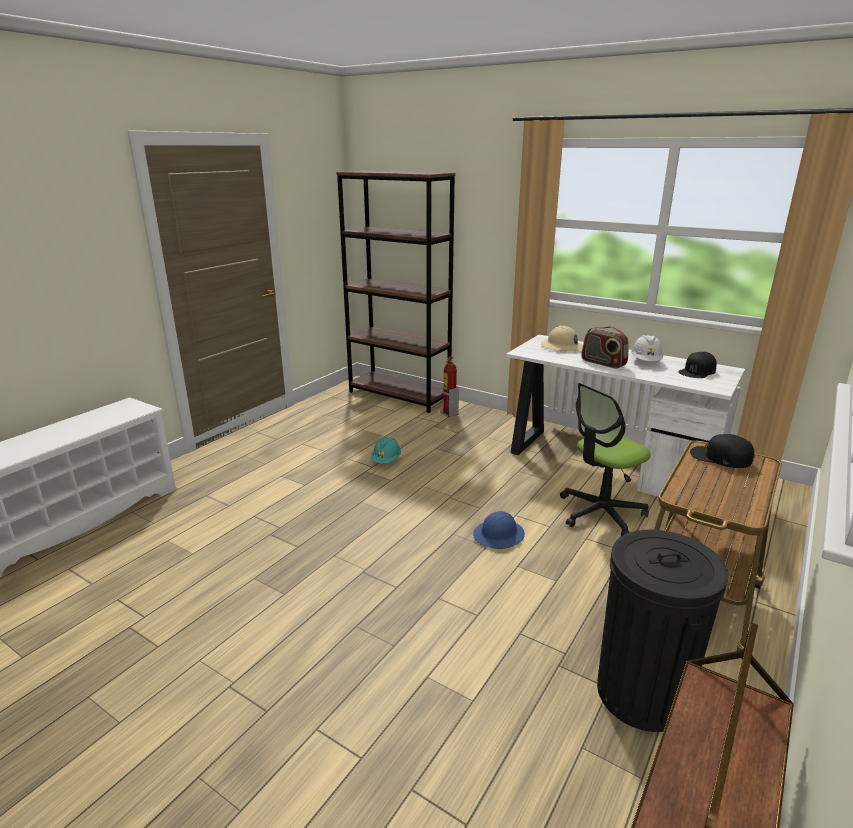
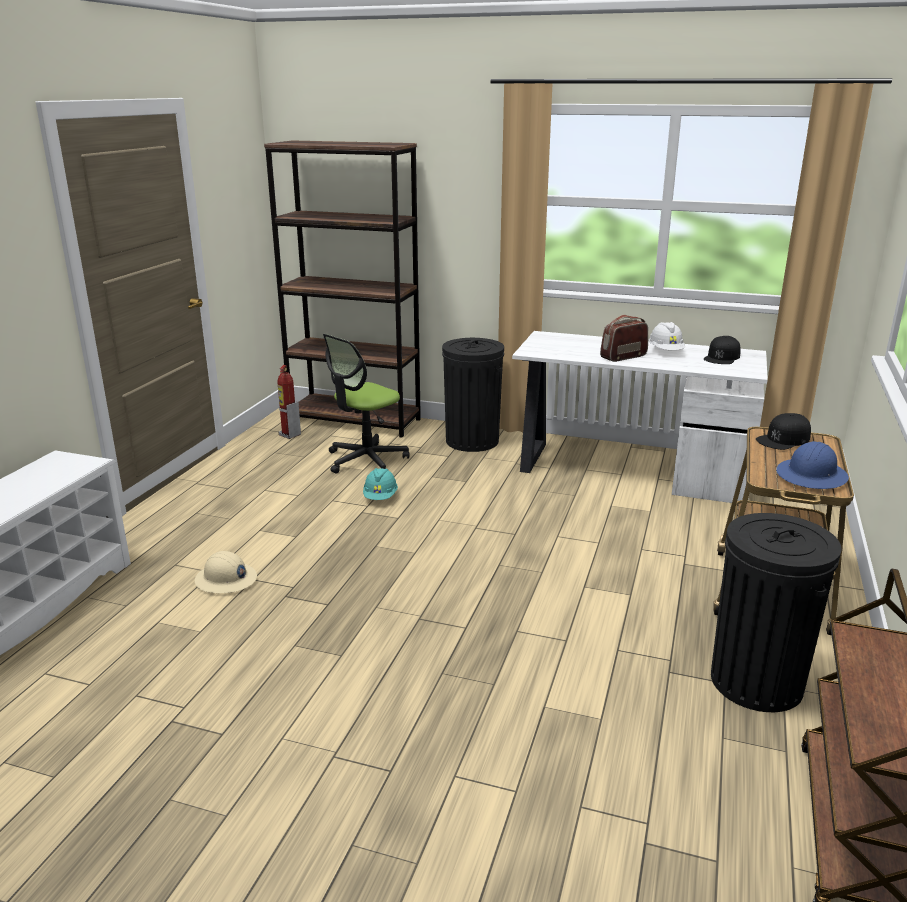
camera: 15 degrees left, 0 degrees up
(449, 413) = (427, 435): fire extinguisher -> fire extinguisher (289, 435)
(483, 422) = (472, 441): none -> black trash can
(499, 535) = (550, 559): blue hard hat -> blue hard hat (811, 476)
(562, 346) = (568, 342): beige hard hat -> beige hard hat (226, 580)
(601, 513) = (645, 522): office chair -> office chair (366, 460)
(603, 363) = (623, 357): radio -> radio turned 120 degrees clockwise
(720, 457) = (783, 439): black cap -> black cap turned 45 degrees counterclockwise

